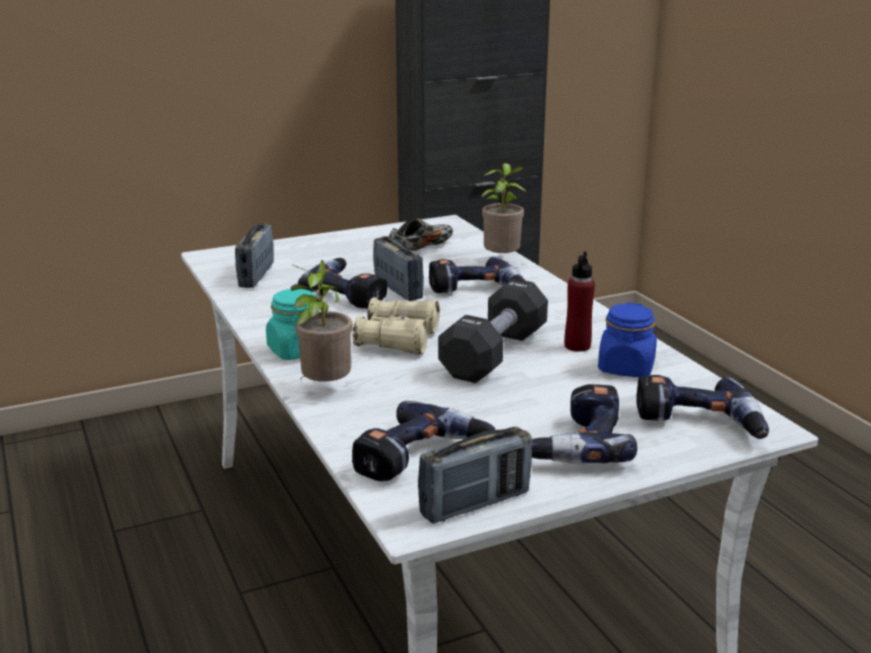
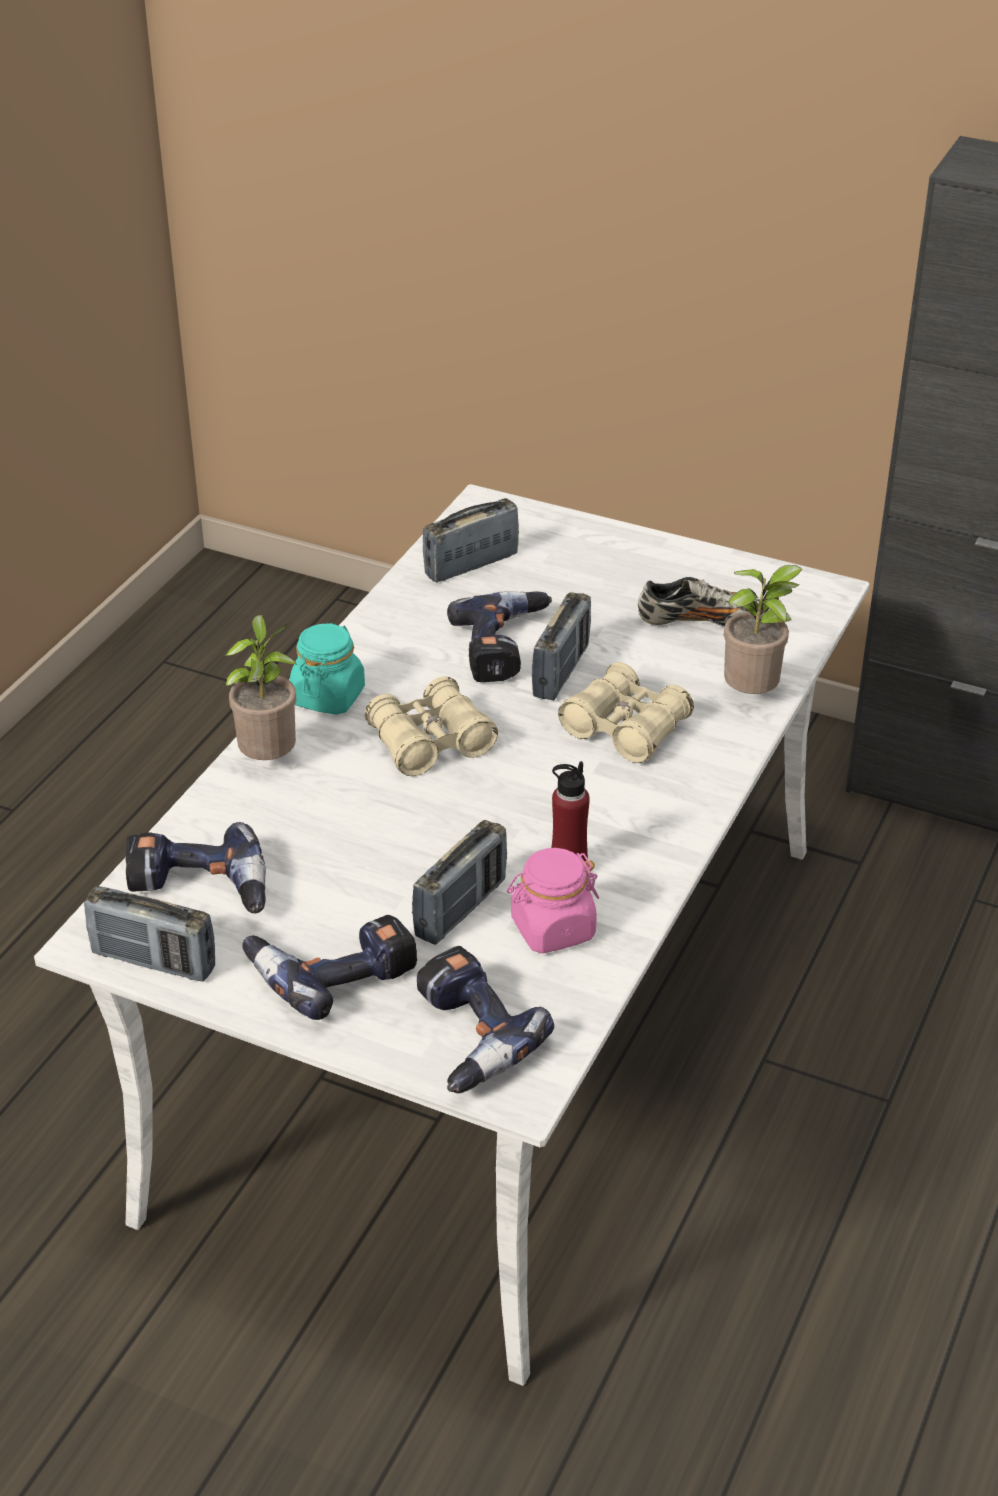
camera: 50 degrees right, 15 degrees up
(477, 293) = (625, 728): power drill -> beige binoculars
(494, 354) = (474, 822): black dumbbell -> none
(570, 385) = (461, 909): none -> radio
(626, 368) = (552, 929): blue jar -> pink jar

